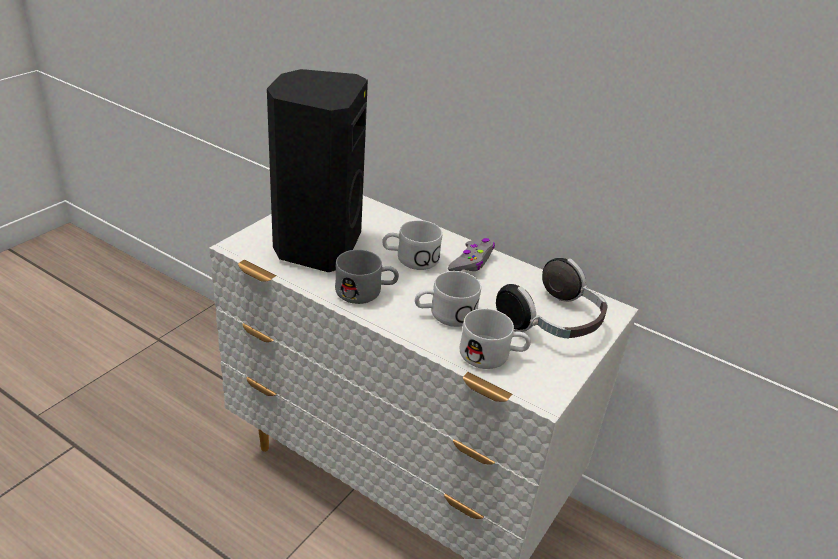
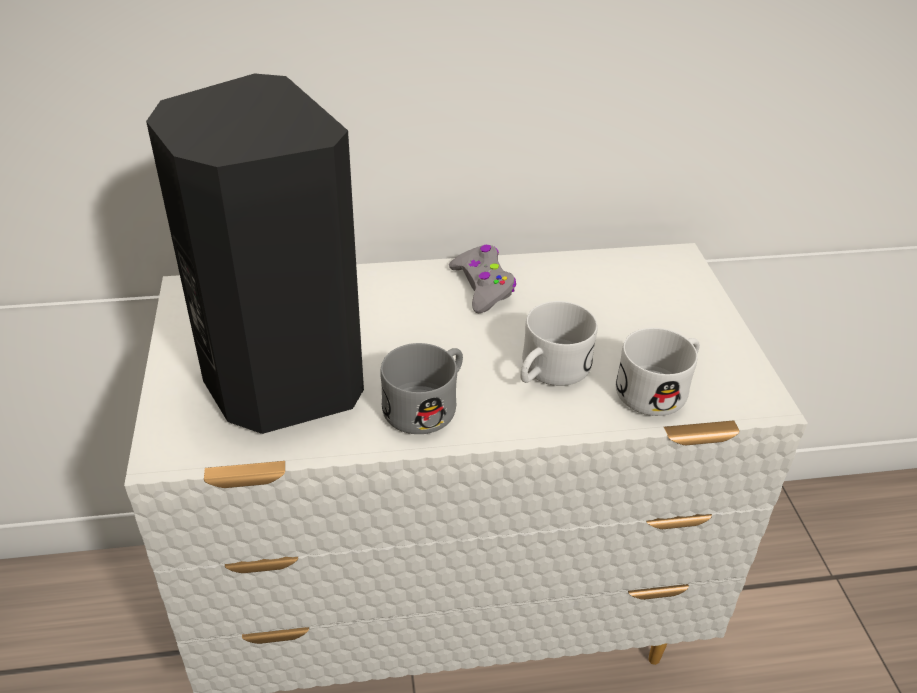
camera: 40 degrees left, 5 degrees up
(410, 259) = (414, 325): white mug -> none
(553, 323) = (654, 309): headphones -> none

